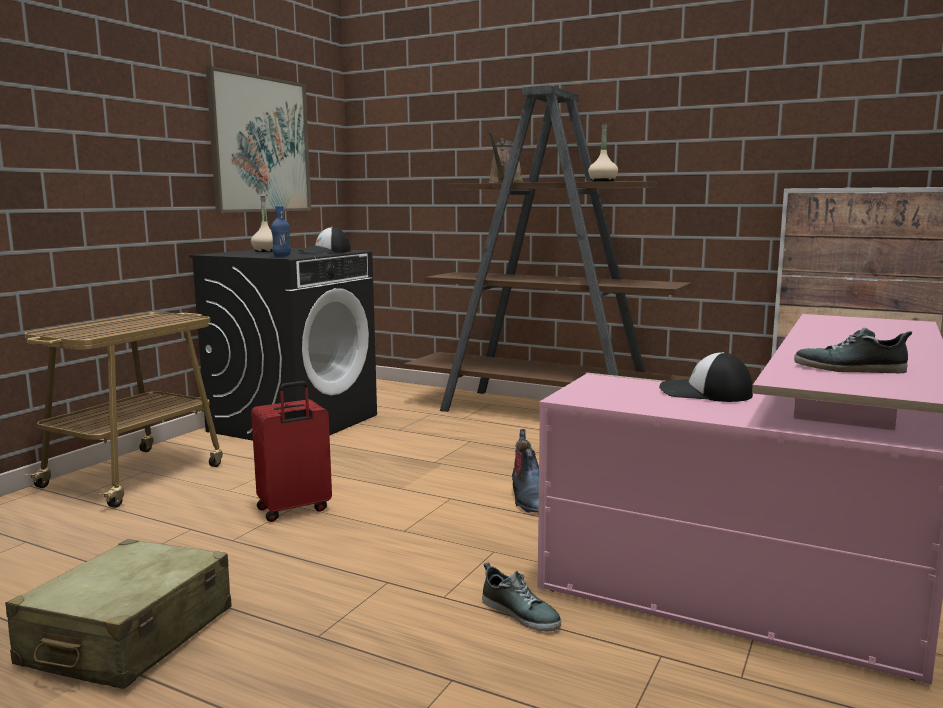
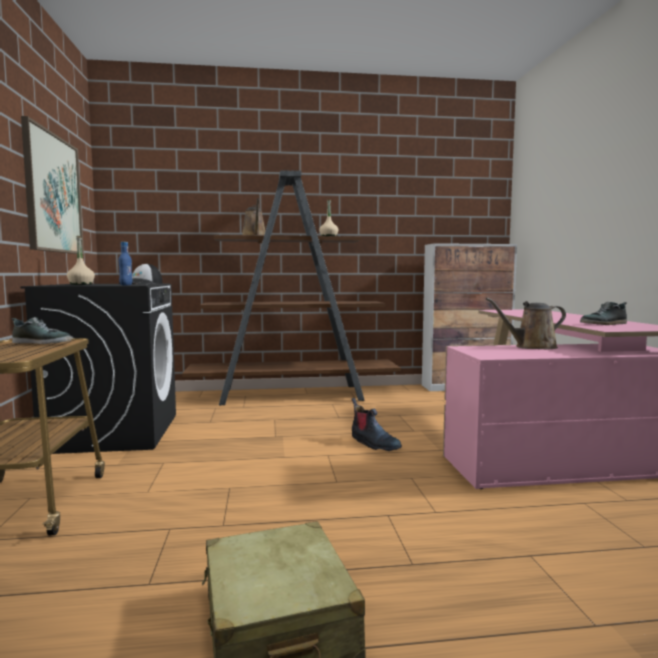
camera: 35 degrees left, 5 degrees down
(294, 510) = (233, 490): red suitcase -> none
(521, 613) = (489, 505): shoe -> shoe (42, 342)
(704, 393) = (532, 347): cap -> brown watering can

